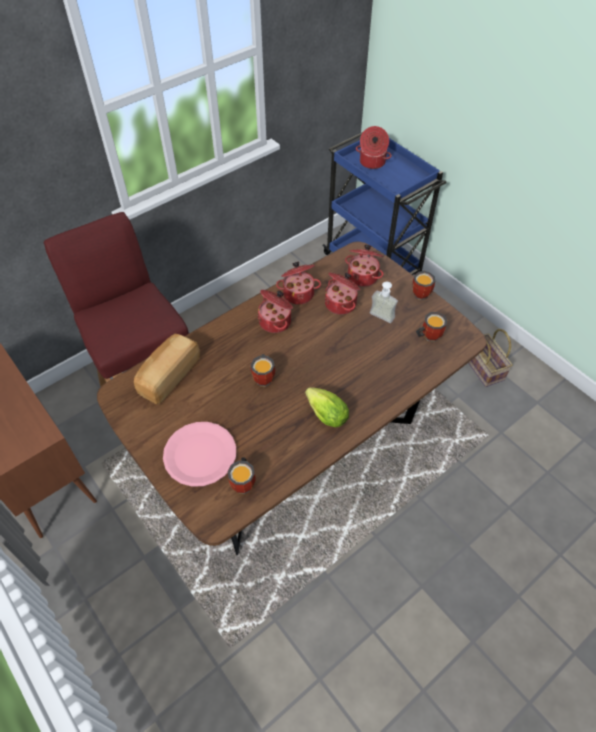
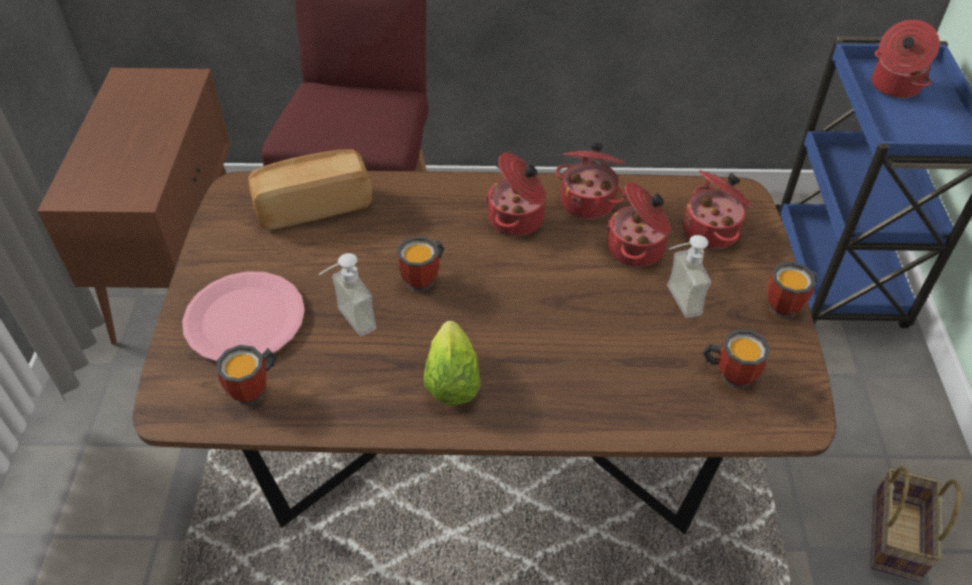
camera: 40 degrees right, 5 degrees down
(252, 422) = (348, 323): none -> soap dispenser

